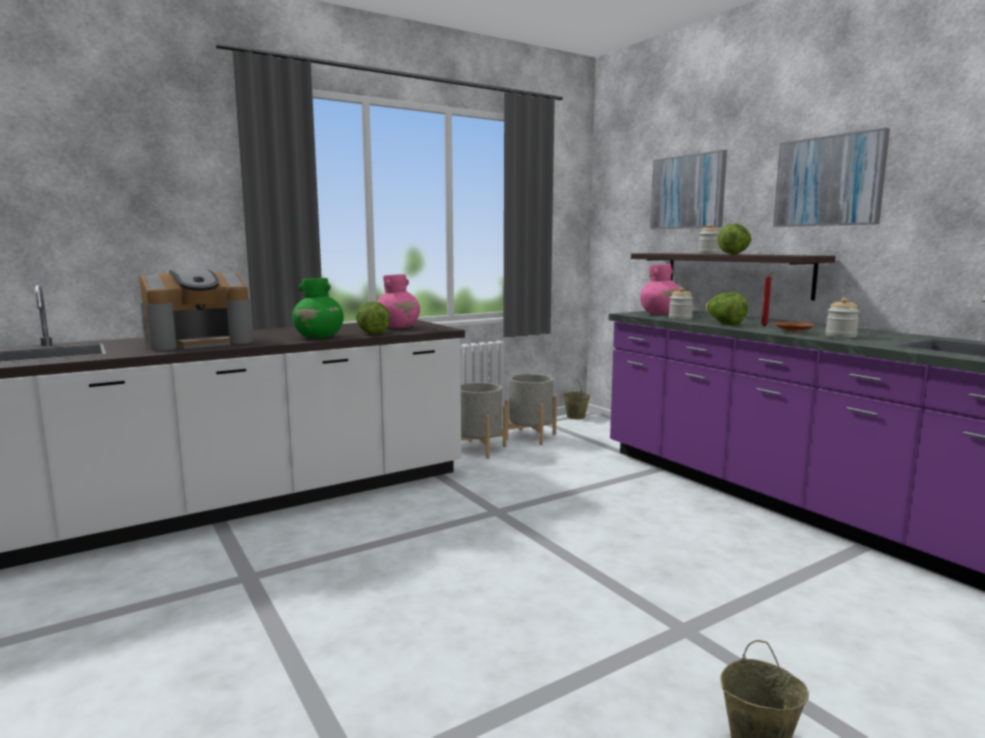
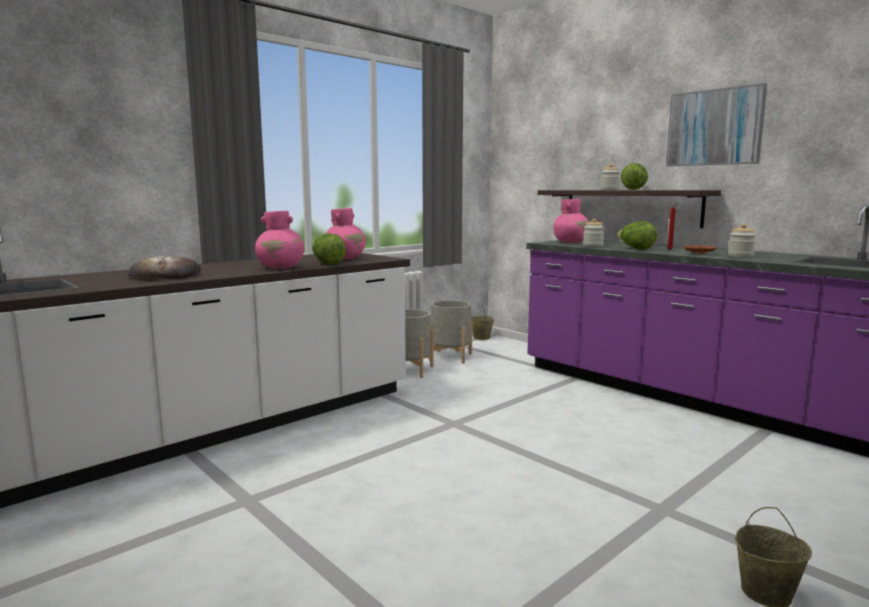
camera: 10 degrees left, 0 degrees up
(199, 342) = (165, 275): coffee machine -> bread
(319, 337) = (281, 268): green vase -> pink vase
(688, 192) = (585, 136): picture -> none

